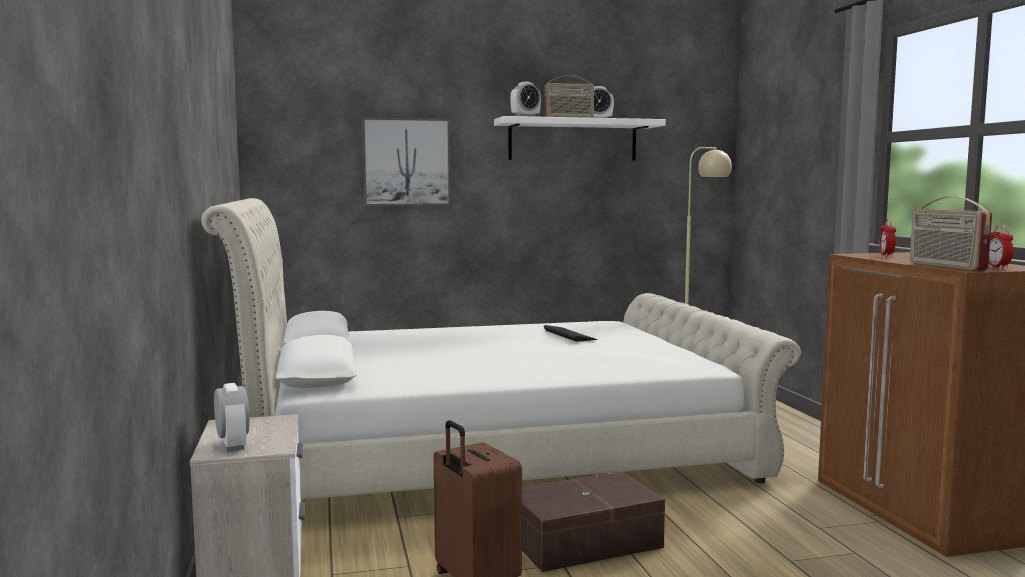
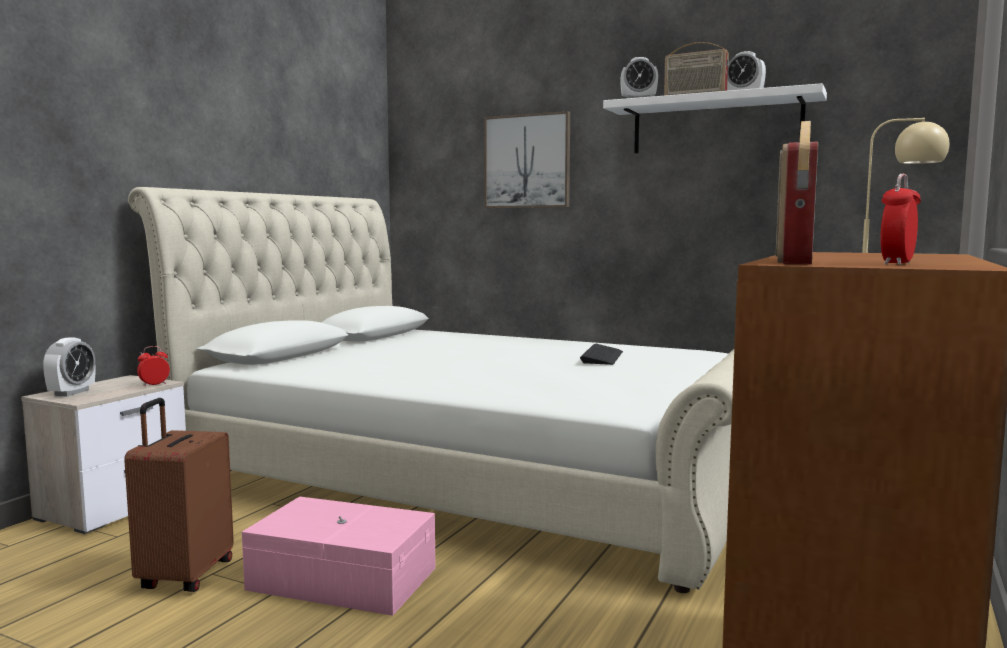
camera: 40 degrees right, 0 degrees up
(582, 541) = (342, 577): brown storage box -> pink storage box
(886, 255) = (859, 253): alarm clock -> alarm clock (154, 384)

